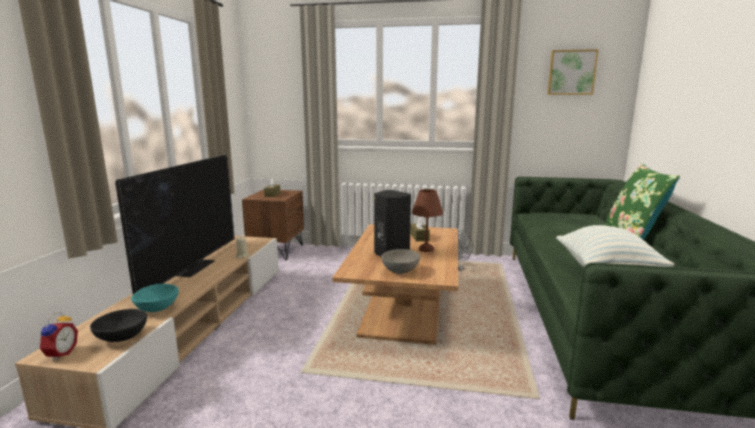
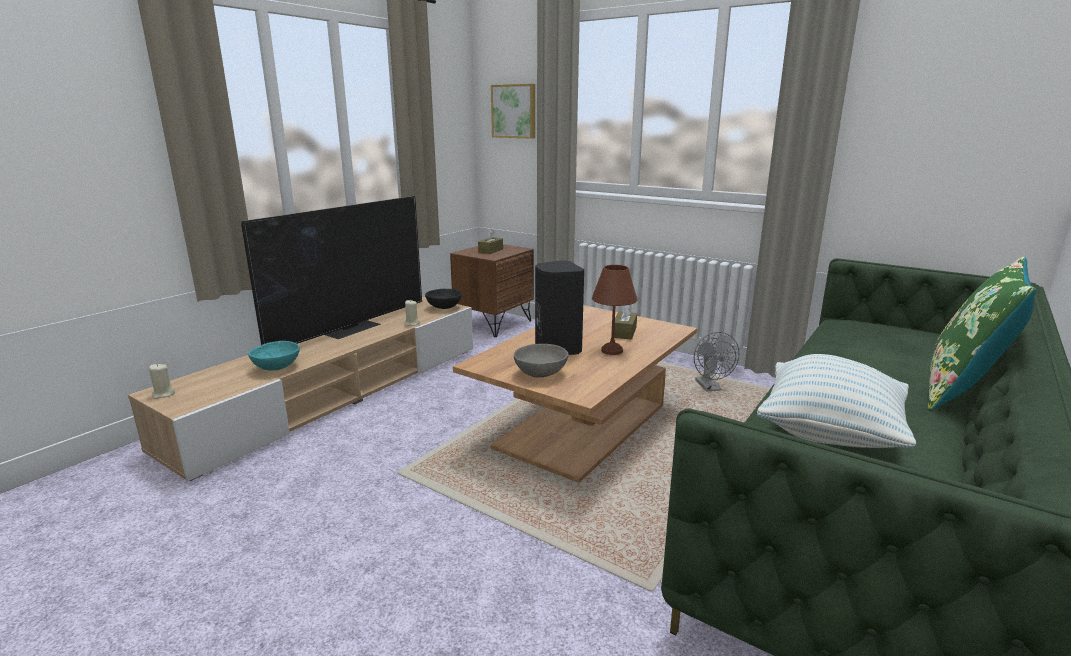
camera: 25 degrees right, 5 degrees up
(60, 354) = (163, 394): alarm clock -> beige candle
(123, 337) = (222, 390): black bowl -> black bowl (444, 307)
(571, 72) = (958, 81): picture -> picture (514, 111)

